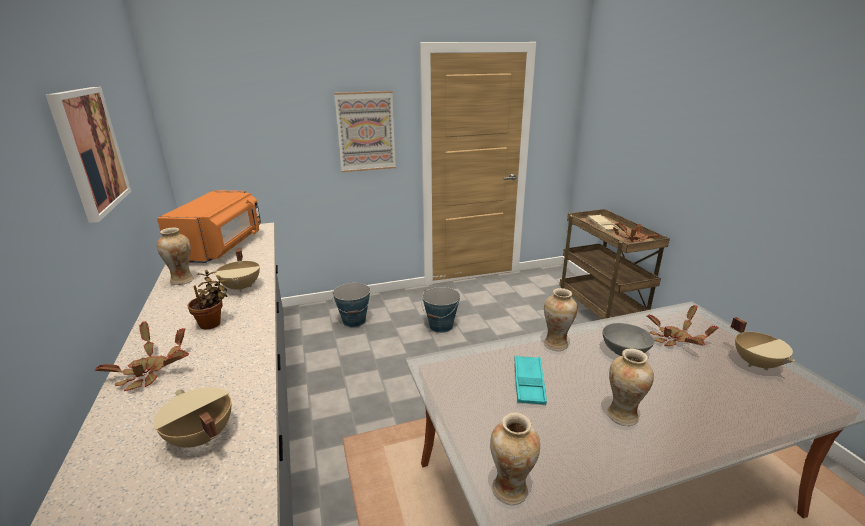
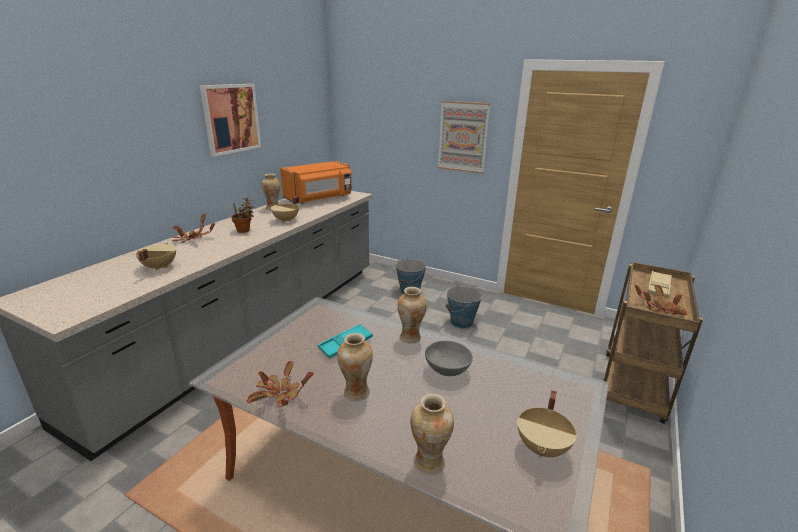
camera: 45 degrees right, 0 degrees up
(510, 490) = (234, 374): vase -> vase (429, 463)
(674, 339) = (508, 389): potted plant -> potted plant (279, 394)

